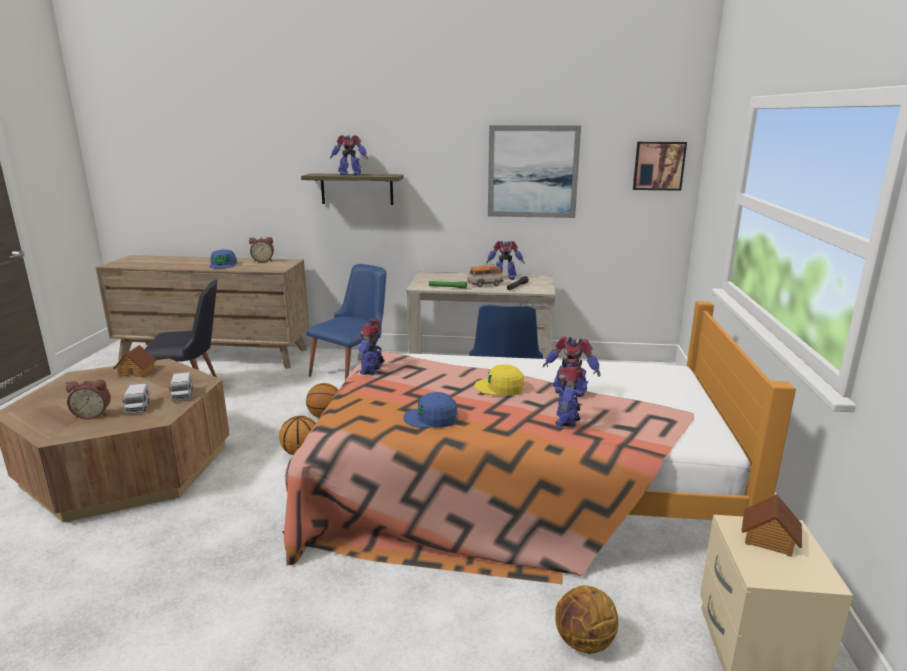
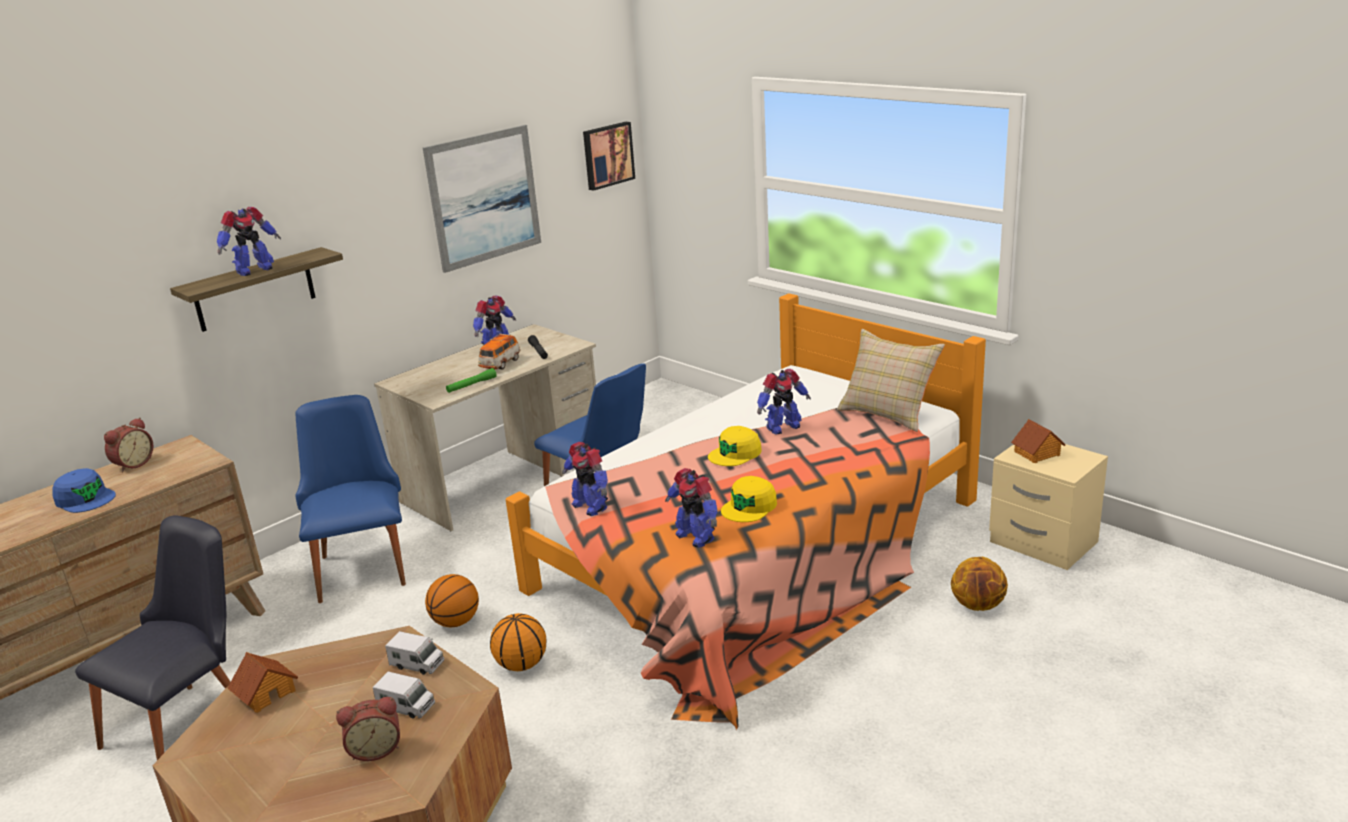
camera: 50 degrees left, 5 degrees up
(93, 414) = (375, 749): alarm clock -> alarm clock turned 45 degrees clockwise
(431, 418) = (749, 507): blue cap -> yellow cap
(567, 420) = (832, 448): toy robot -> toy robot (695, 537)
(670, 424) = (888, 413): none -> beige pillow

